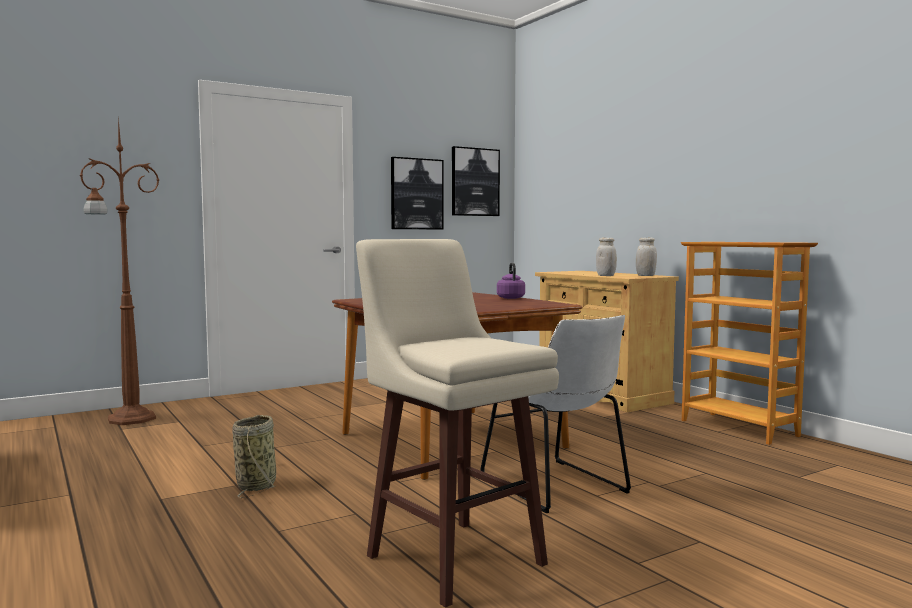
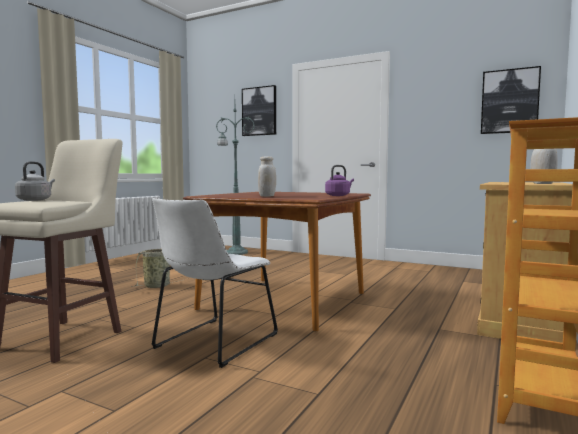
camera: 60 degrees right, 0 degrees up
(129, 419) = (235, 252): brown floor lamp -> green floor lamp
(416, 194) = (444, 118): picture -> picture (259, 111)
(445, 344) = (35, 200): none -> grey kettle
(606, 275) = (498, 183): white jar -> white jar (267, 196)

